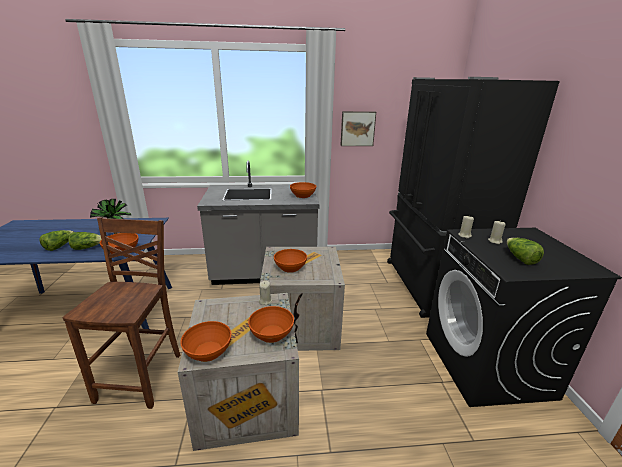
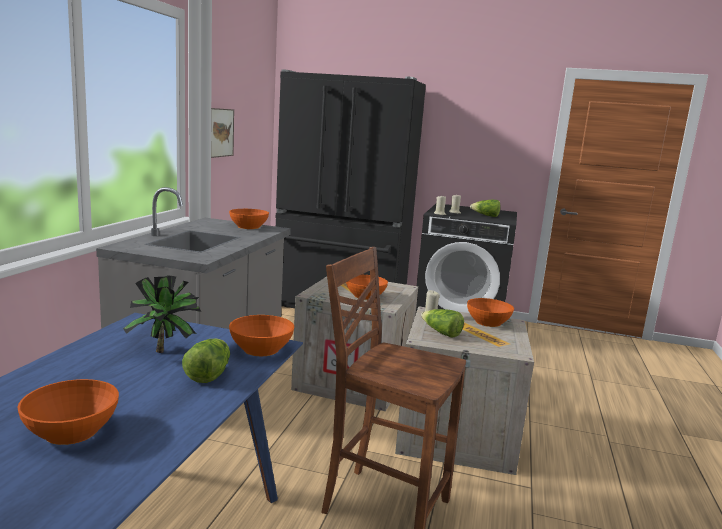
camera: 70 degrees left, 10 degrees down
(59, 246) = (163, 399): lettuce -> lettuce (441, 333)
(208, 351) = (506, 347): orange bowl -> orange bowl (70, 431)

